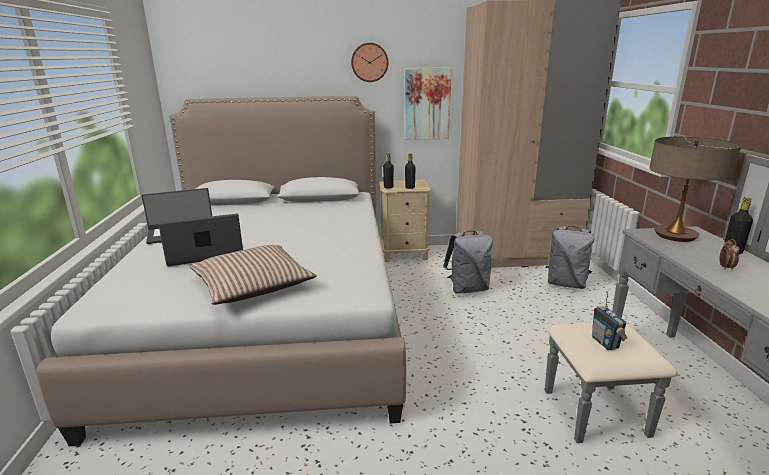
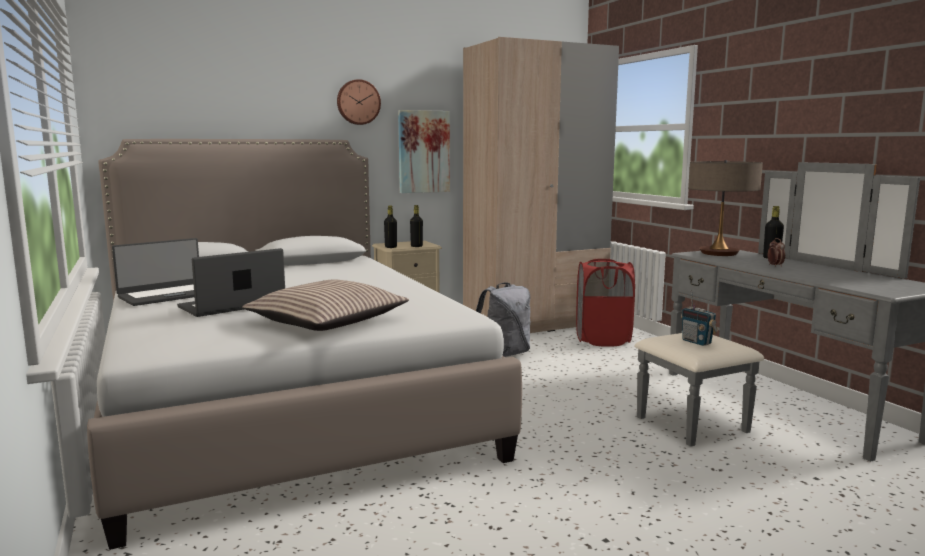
camera: 20 degrees left, 10 degrees down
(566, 284) = (603, 340): grey backpack -> red laundry basket

